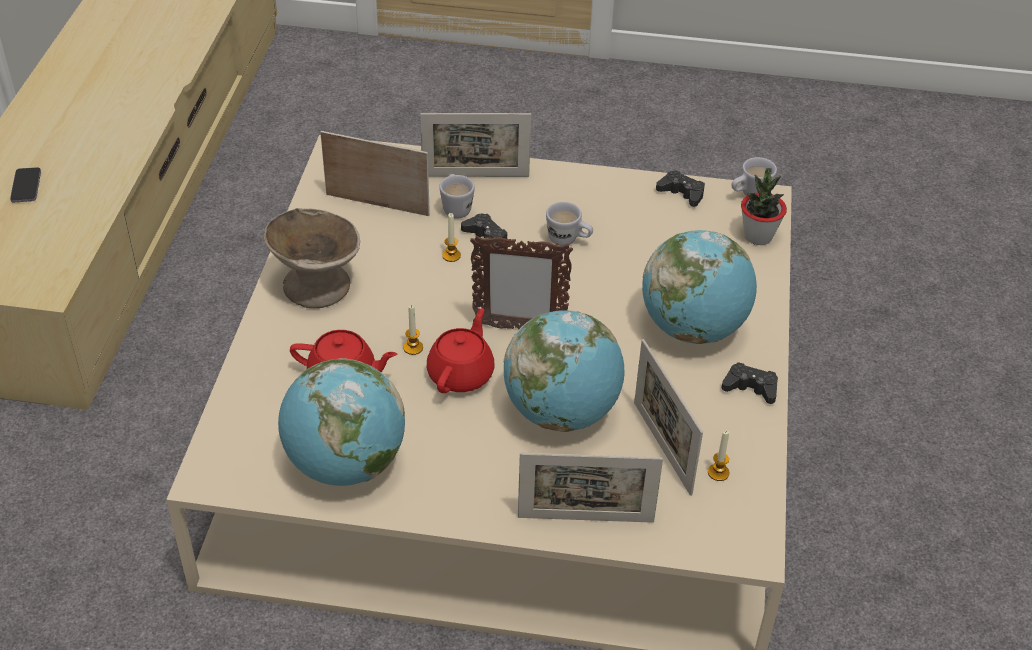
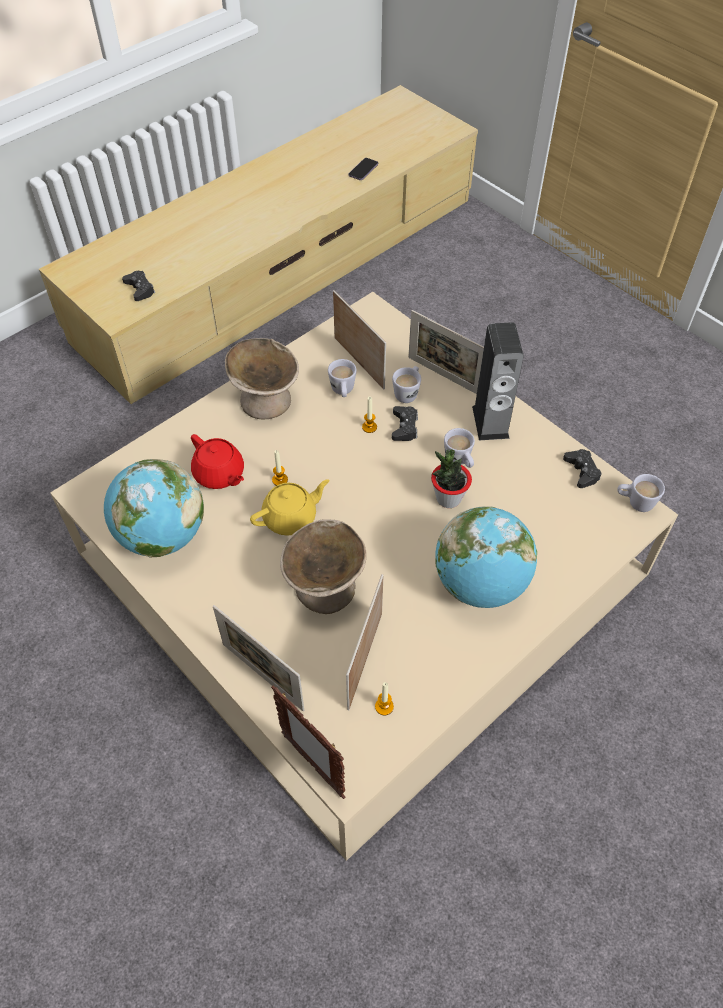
camera: 40 degrees right, 10 degrees up
(26, 186) = (169, 241): phone -> phone (363, 170)
(390, 238) = (343, 392): none -> white mug
(461, 373) = (291, 517): red teapot -> yellow teapot
(518, 329) = (359, 508): picture frame -> picture frame (312, 764)
(560, 193) = (490, 422): none -> speaker
(561, 412) = (325, 588): globe -> beige bowl
(750, 388) = (474, 658): black game controller -> black game controller (140, 289)
(758, 236) = (606, 540): potted plant -> potted plant (448, 498)

